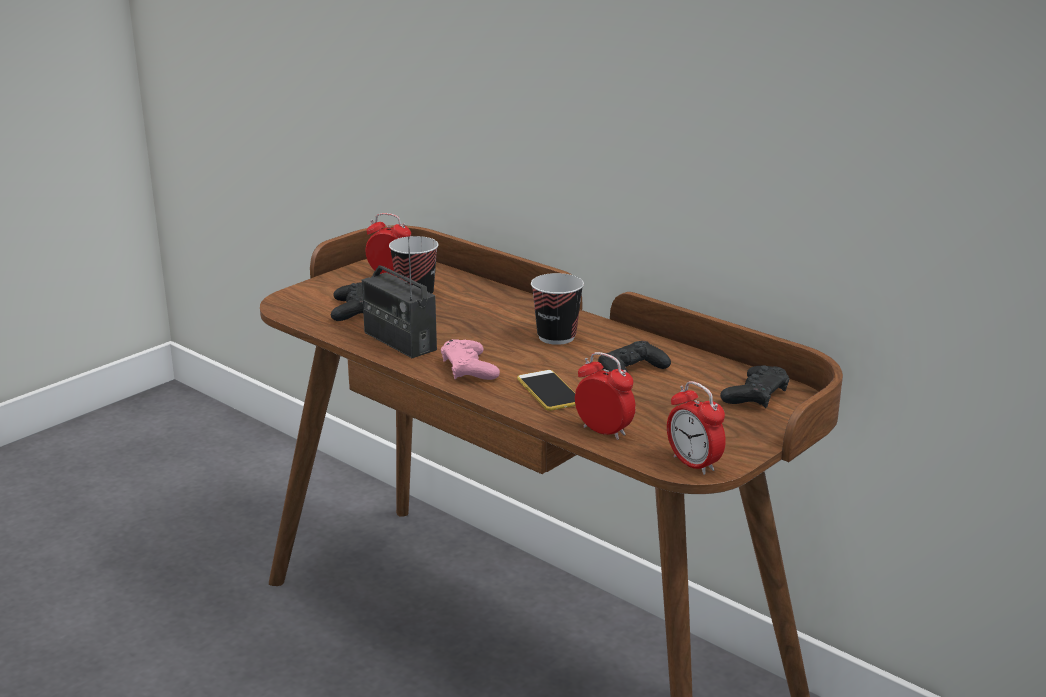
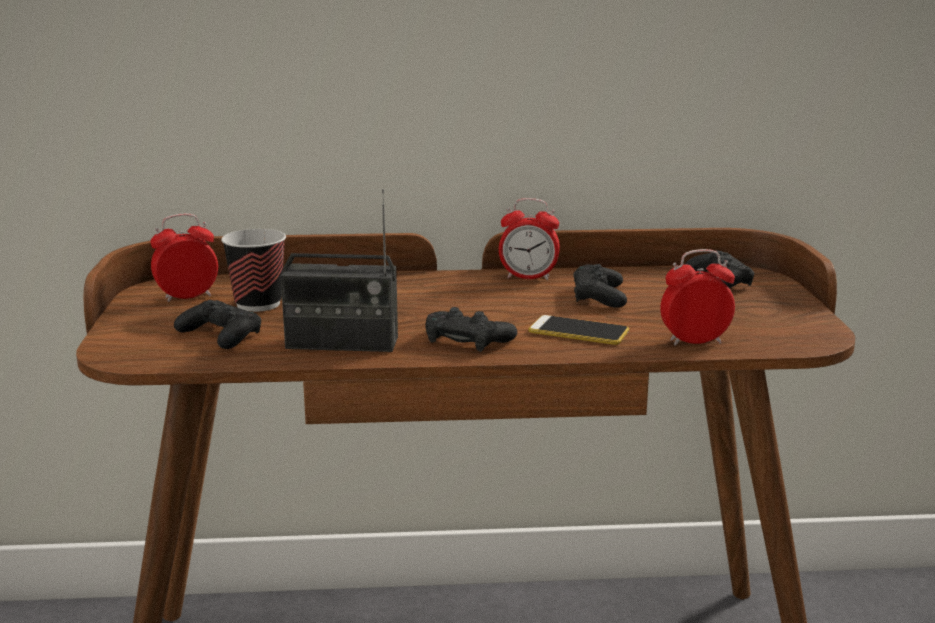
camera: 45 degrees left, 5 degrees down
(469, 369) = (467, 340): pink game controller -> black game controller
(556, 337) = (476, 293): cup -> none
(694, 464) = (809, 337): alarm clock -> alarm clock (528, 277)

